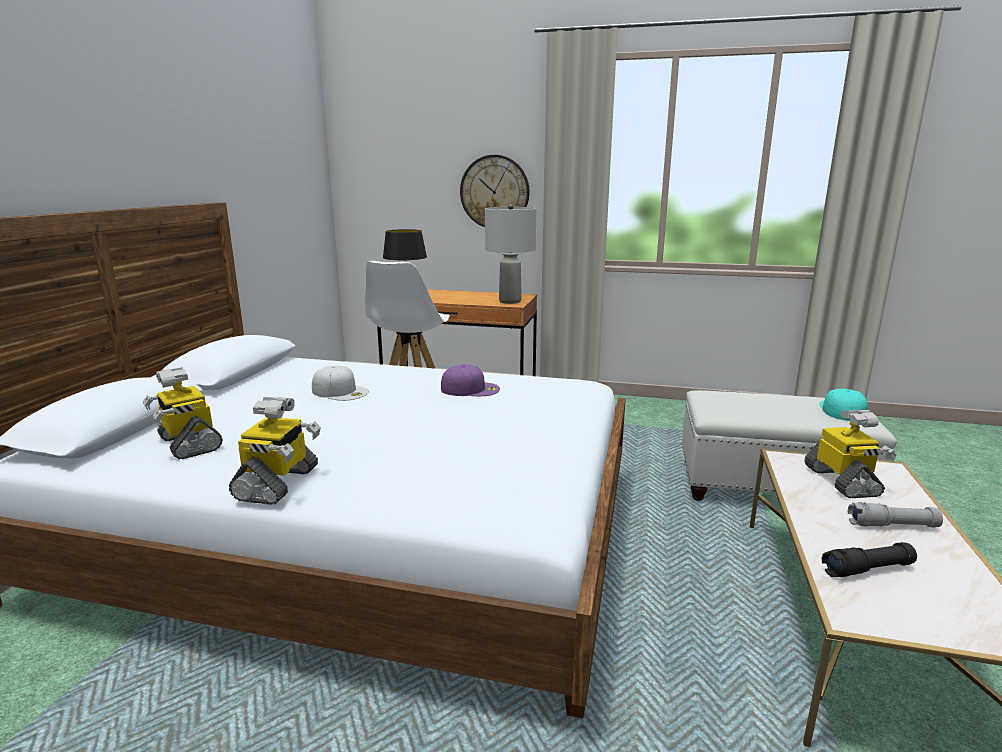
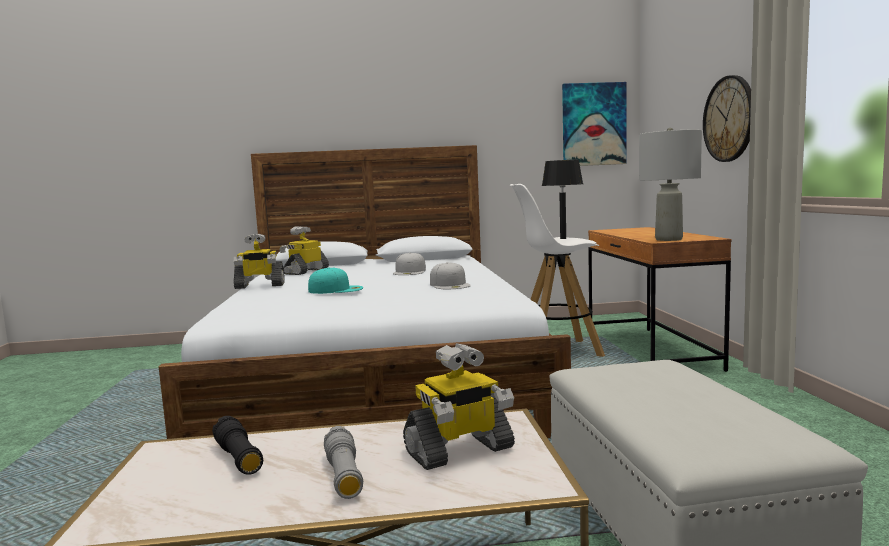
camera: 70 degrees right, 10 degrees down
(304, 176) = (593, 124): none -> picture
(471, 389) = (450, 285): purple cap -> white cap
(841, 410) = (742, 437): turquoise cap -> turquoise cap (336, 289)

